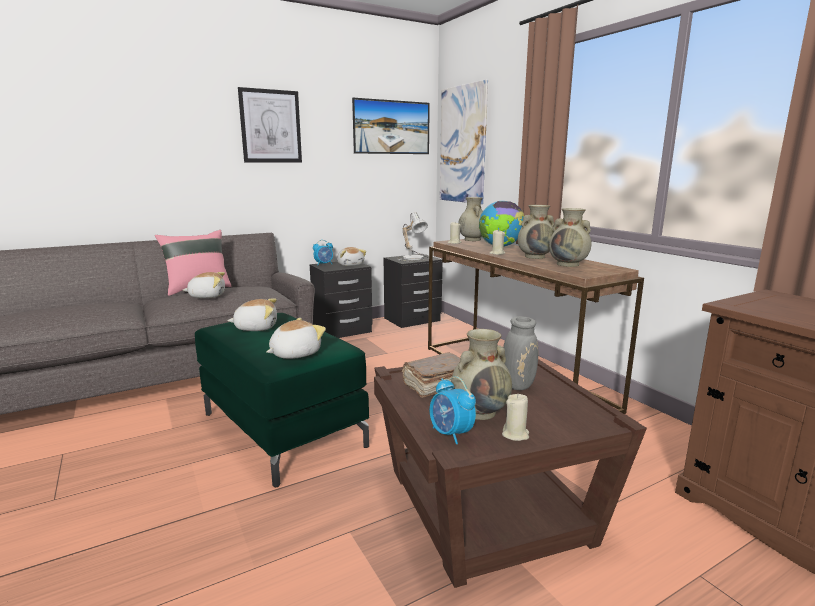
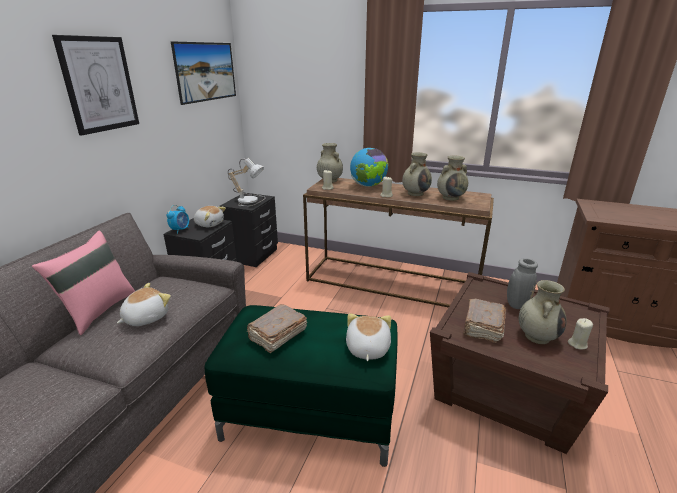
camera: 40 degrees left, 10 degrees up
(256, 328) = (277, 335): plush toy -> brown book
(451, 434) = (557, 363): alarm clock -> none
(462, 145) = (277, 88): picture -> none

